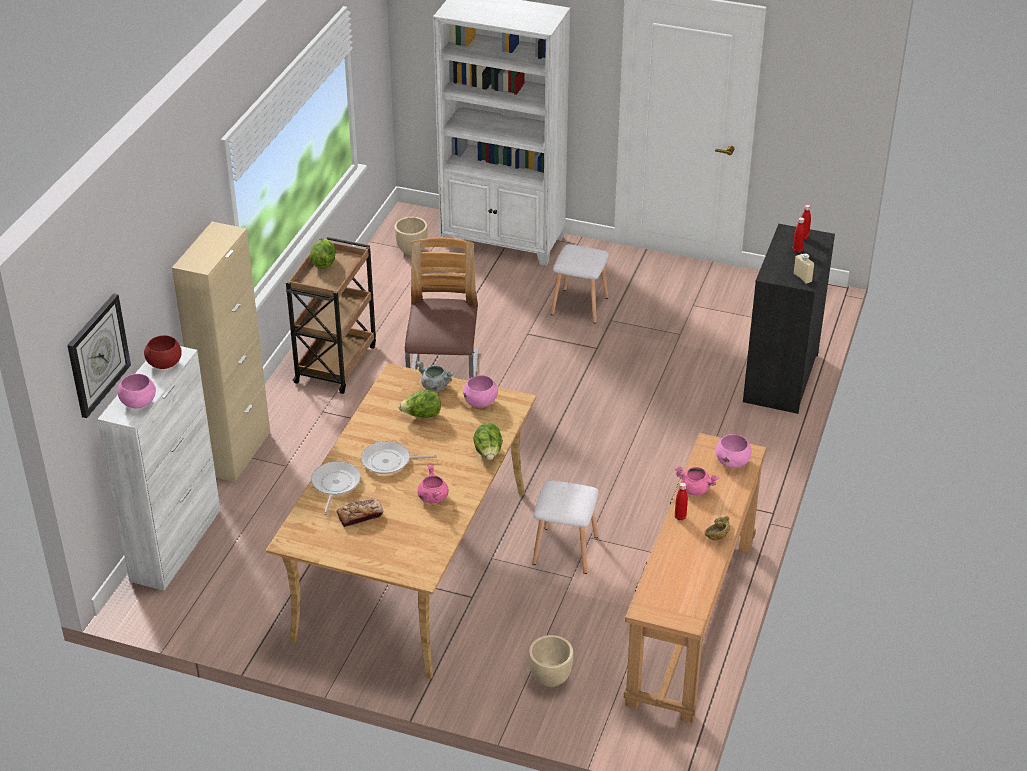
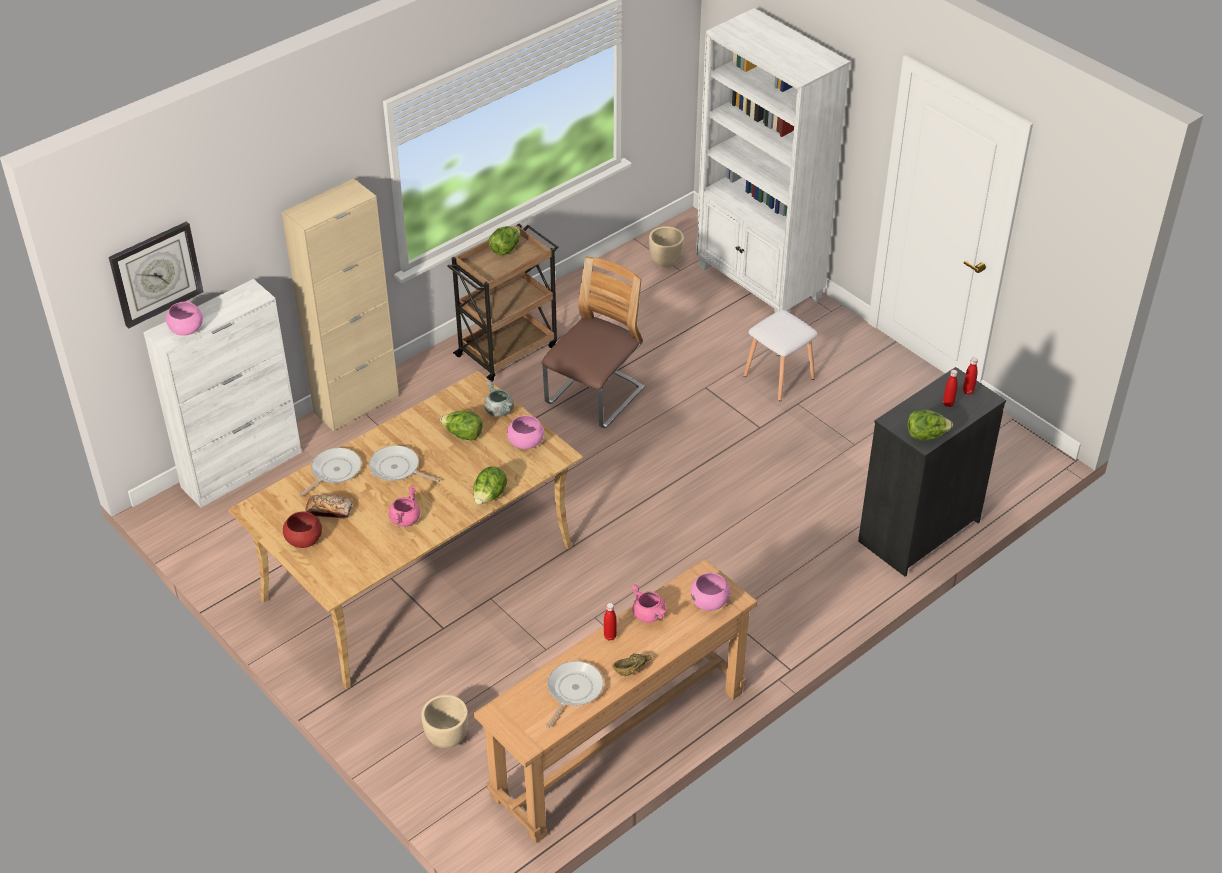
camera: 30 degrees right, 5 degrees up
(164, 364) = (237, 301): red bowl -> red bowl (304, 540)
(565, 551) = (561, 620): white stool -> none
(688, 567) = (573, 690): none -> frying pan
(802, 277) = (926, 435): beige bottle -> lettuce

